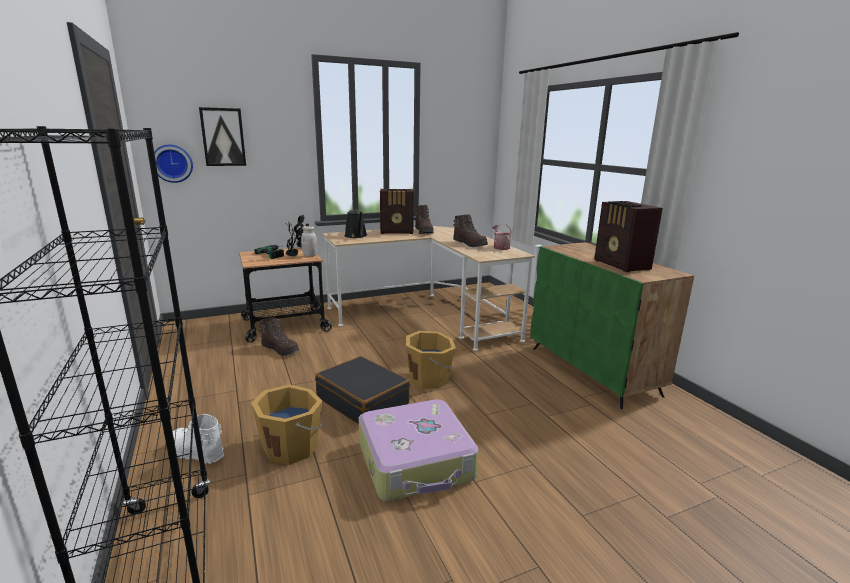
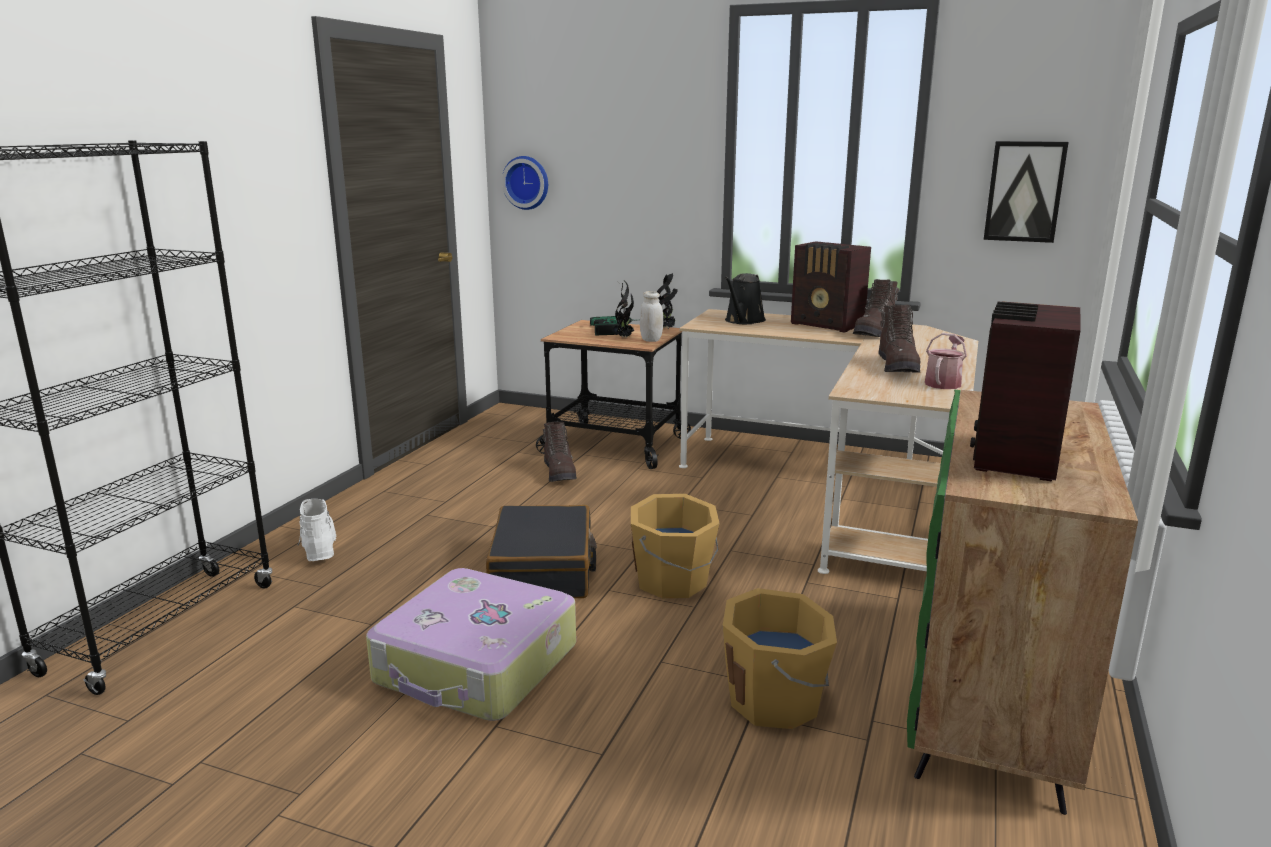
camera: 45 degrees right, 0 degrees up
(223, 137) = (591, 145): picture -> picture (1024, 191)
(292, 447) = (395, 583): orange bucket -> orange bucket (776, 701)

